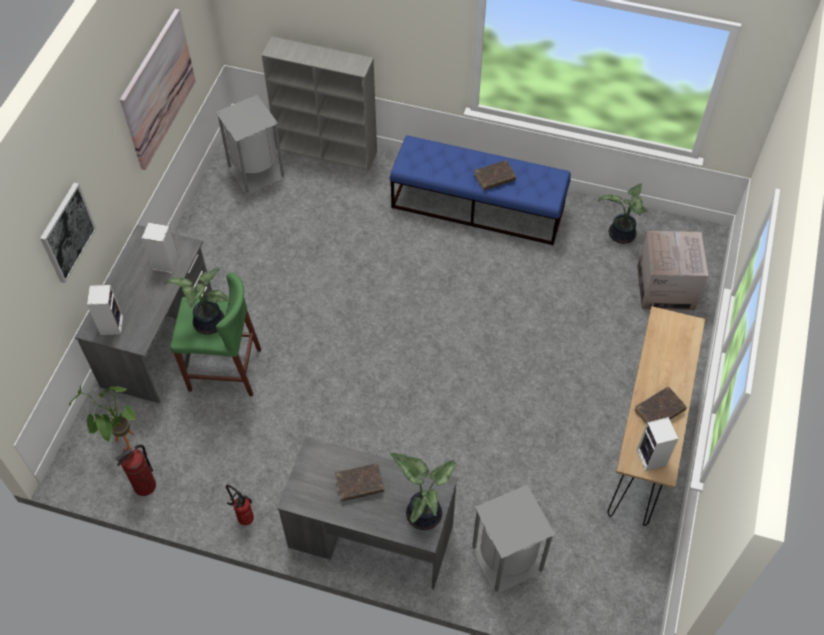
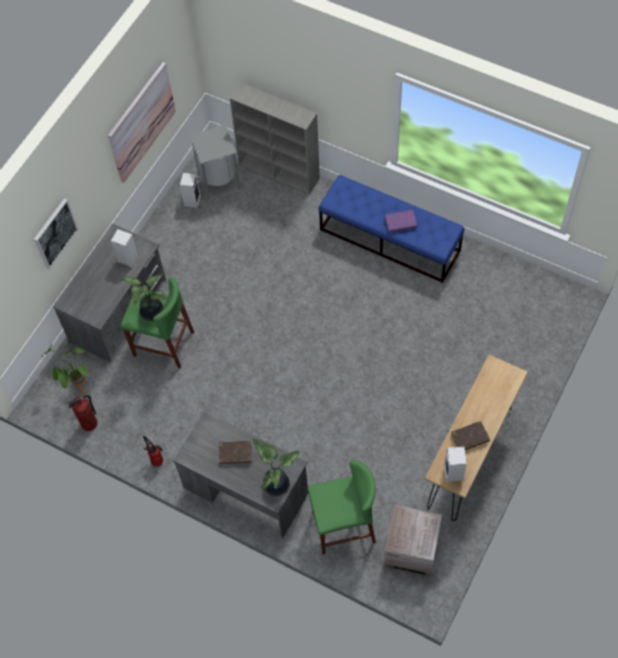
camera: 15 degrees right, 5 degrees up
(111, 324) = (80, 301): speaker -> speaker (192, 200)
(494, 178) = (400, 223): brown book -> purple book
(508, 559) = (343, 527): grey trash can -> green stool
(620, 235) = (500, 283): potted plant -> none
(665, 288) = (524, 333): cardboard box -> cardboard box (411, 549)

